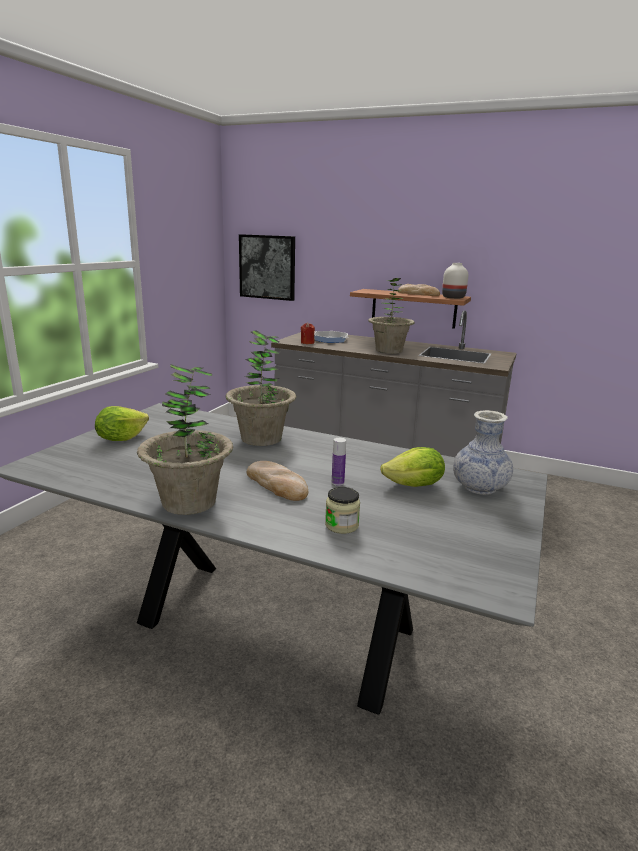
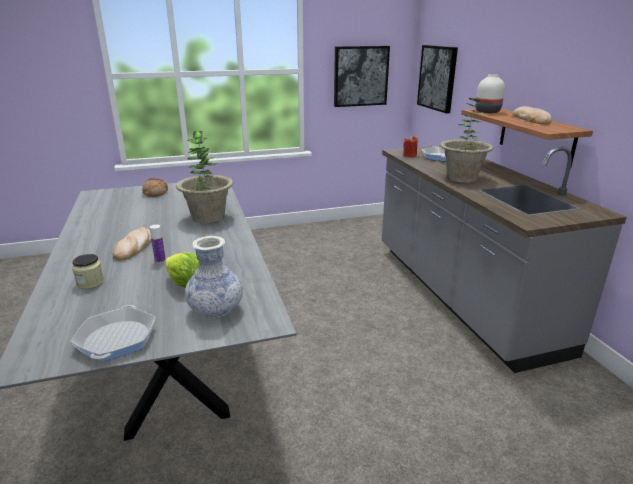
camera: 50 degrees right, 5 degrees up
(121, 438) = (155, 193): lettuce -> bread
(186, 268) = (360, 76): none -> picture
(189, 502) = (84, 236): potted plant -> none
(453, 297) = (555, 128): white vase -> white vase (488, 112)
(491, 538) = (117, 339): none -> frying pan

